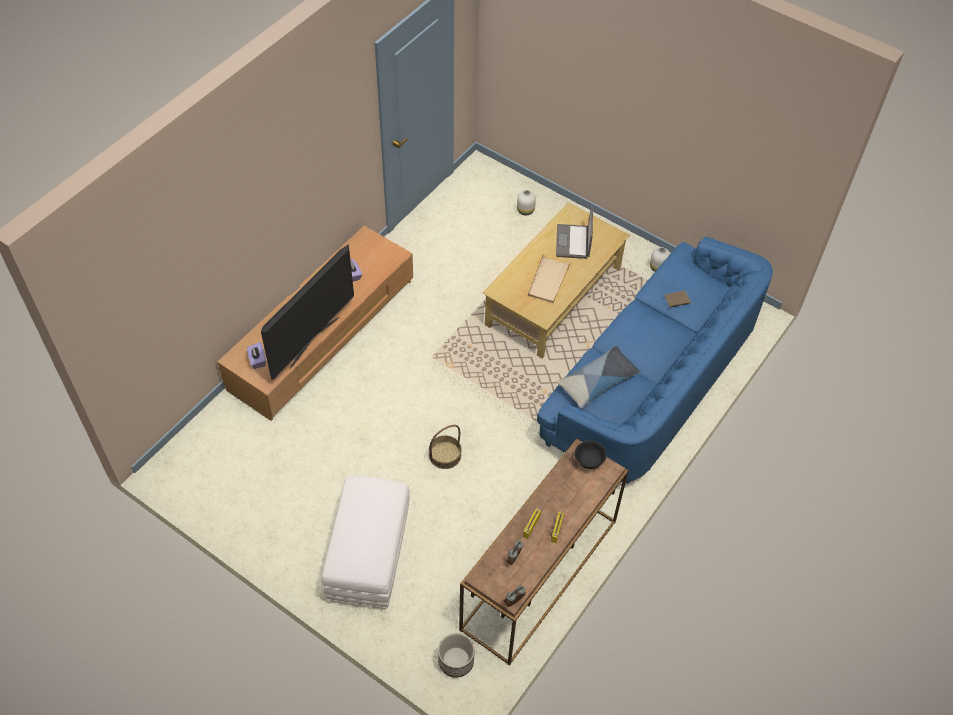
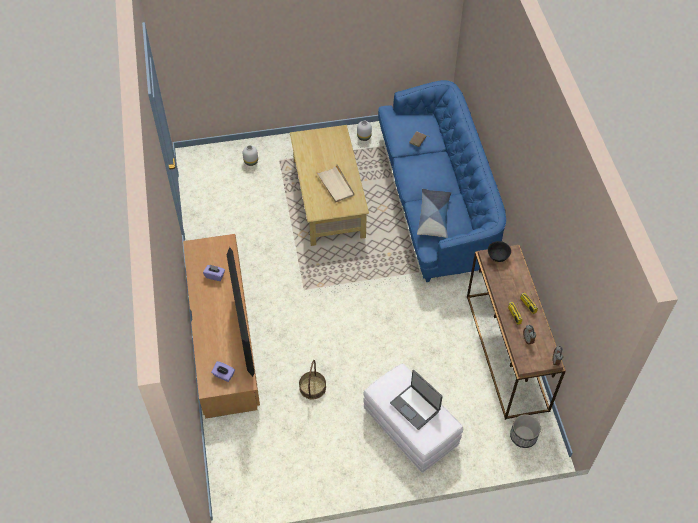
camera: 45 degrees left, 0 degrees up
(445, 455) = (381, 336): basket -> basket (312, 387)
(574, 242) = (322, 152): laptop -> laptop (415, 406)

